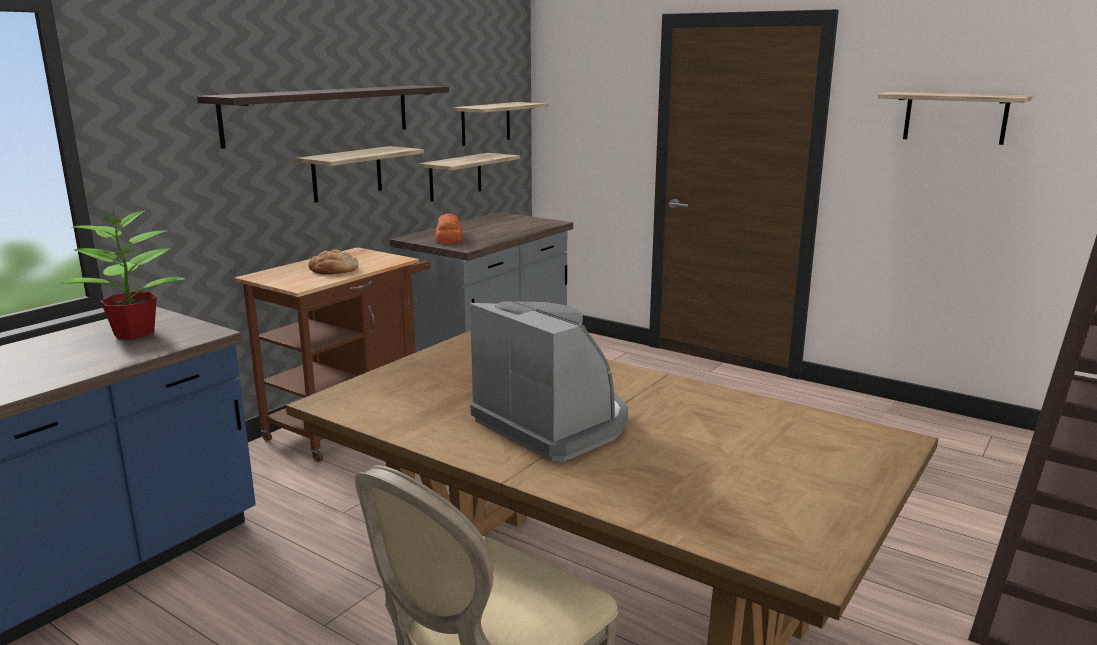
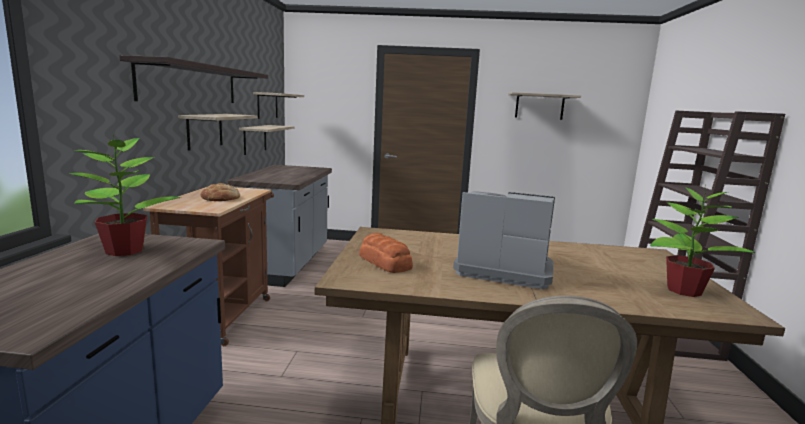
camera: 30 degrees left, 5 degrees down
(448, 238) = (270, 178): bread -> bread (385, 262)
(788, 510) = (682, 290): none -> potted plant

